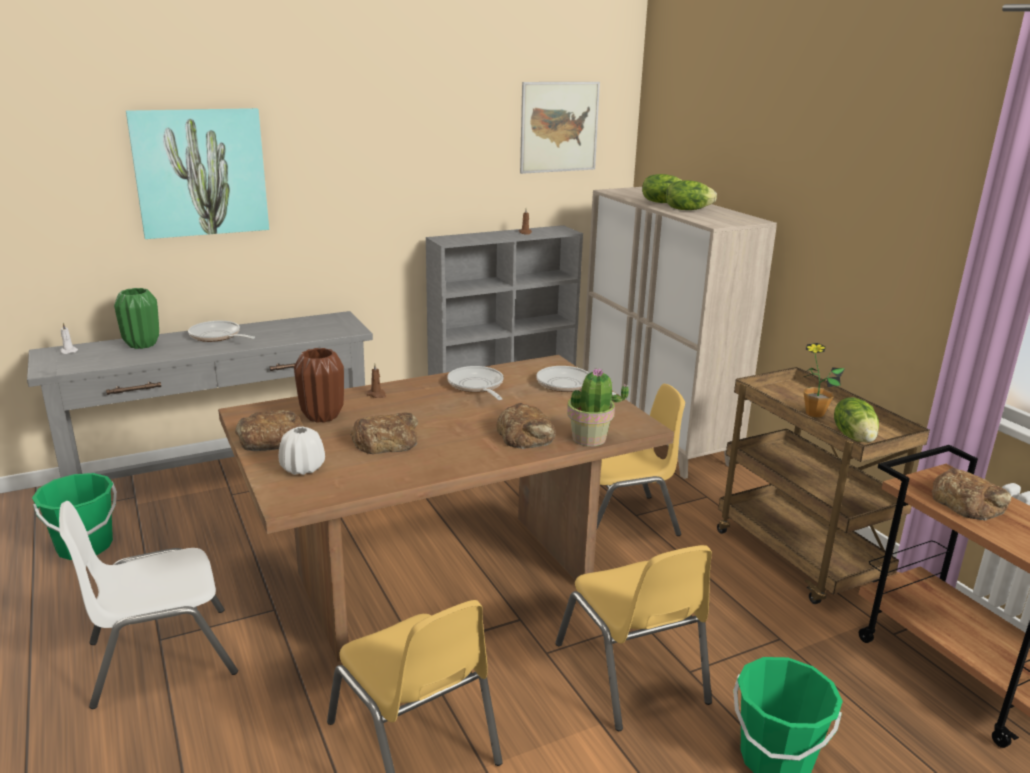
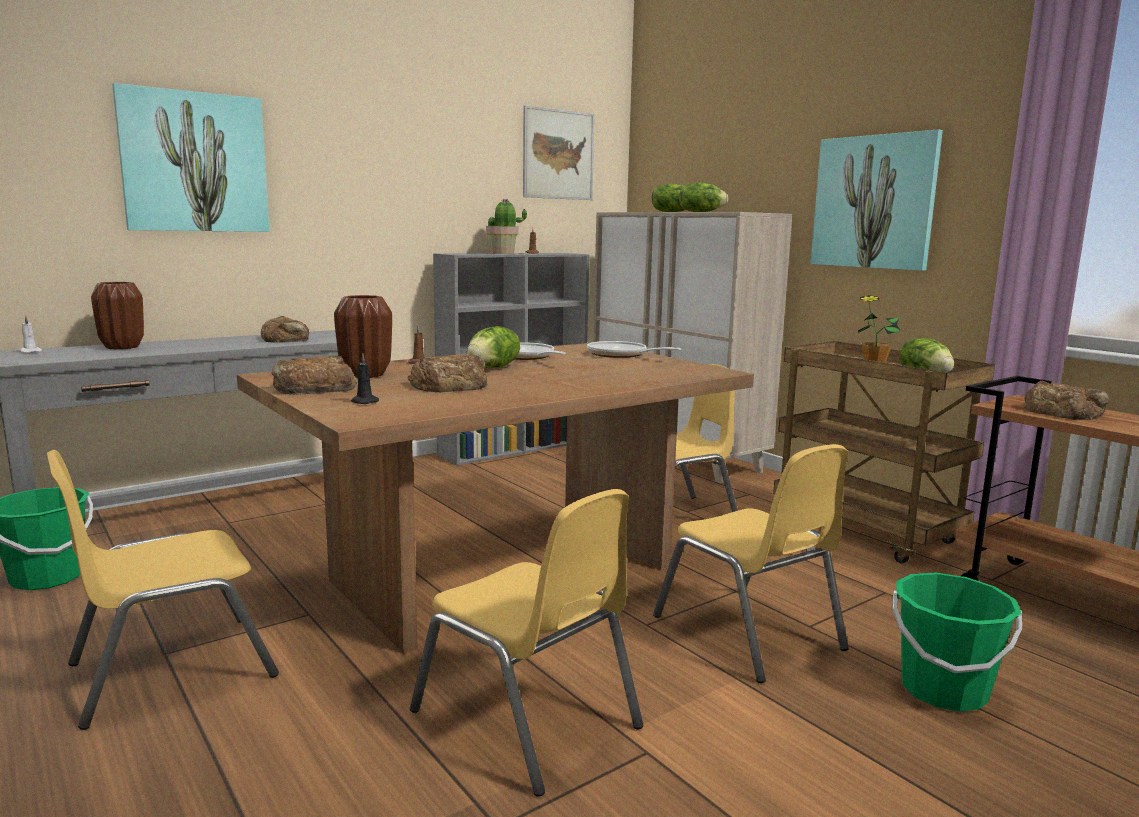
camera: 10 degrees left, 10 degrees down
(142, 344) = (122, 347): green vase -> brown vase
(161, 657) = (171, 669): white chair -> yellow chair
(217, 336) = (212, 342): frying pan -> none
(303, 468) = (363, 402): white vase -> black candle
(437, 408) = (493, 368): none -> lettuce
(526, 435) = (603, 378): bread -> bread (286, 339)
(589, 439) = (672, 378): potted plant -> potted plant (502, 253)
(852, 228) = (873, 202): none -> picture

